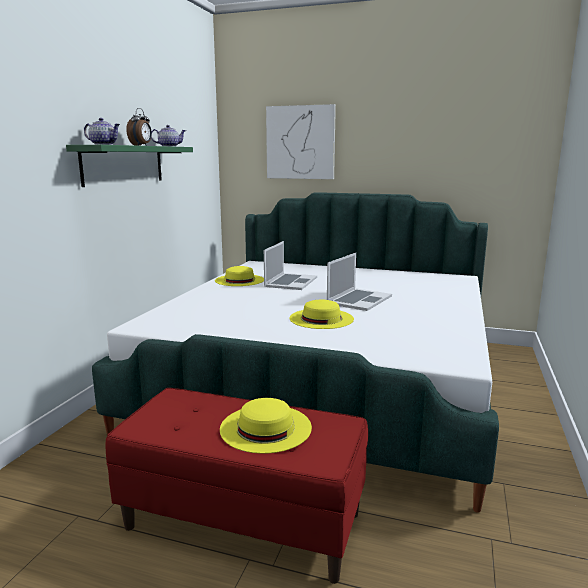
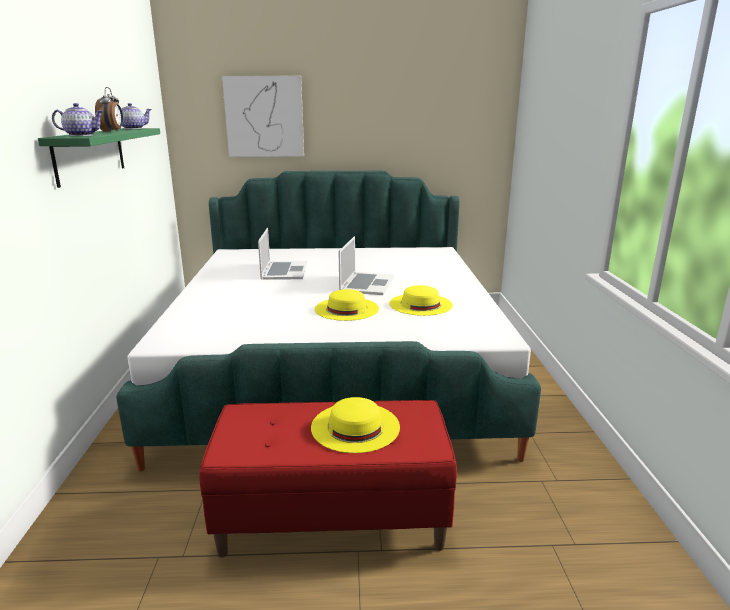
camera: 20 degrees left, 5 degrees up
(239, 280) = (227, 274): yellow hat -> yellow hat (420, 304)

